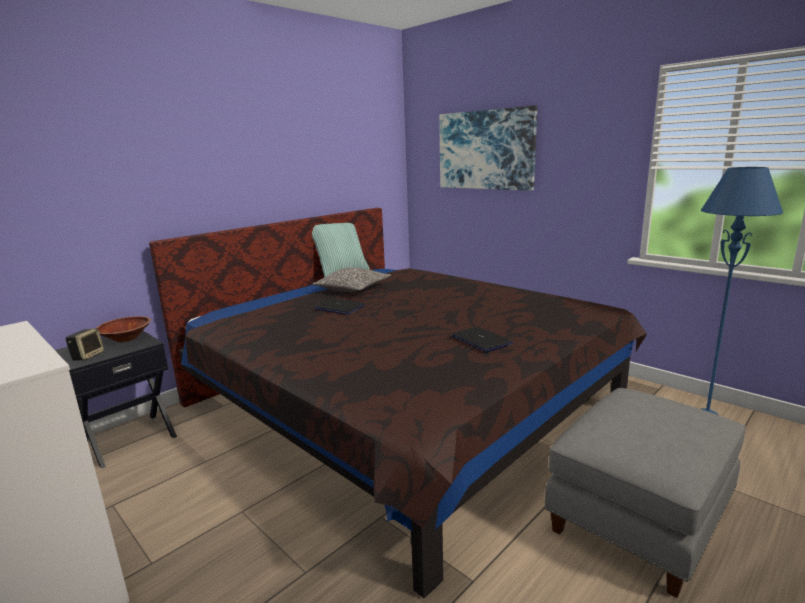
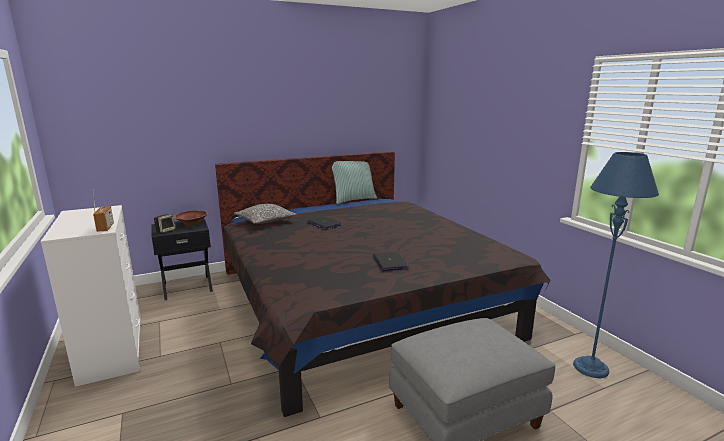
camera: 20 degrees right, 0 degrees up
(39, 361) = (105, 228): none -> radio
(353, 289) = (347, 211): pillow -> pillow (265, 221)
(485, 150) = (474, 113): picture -> none

